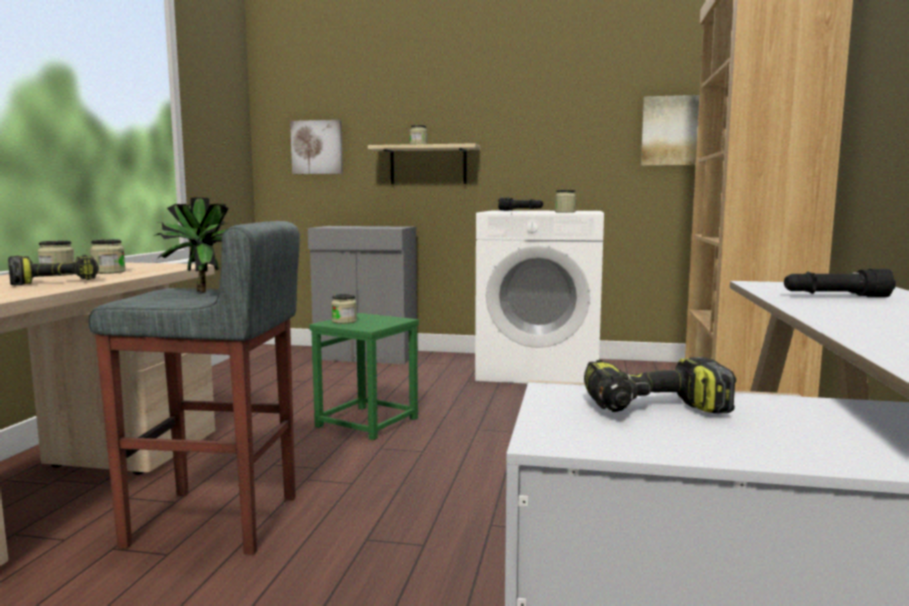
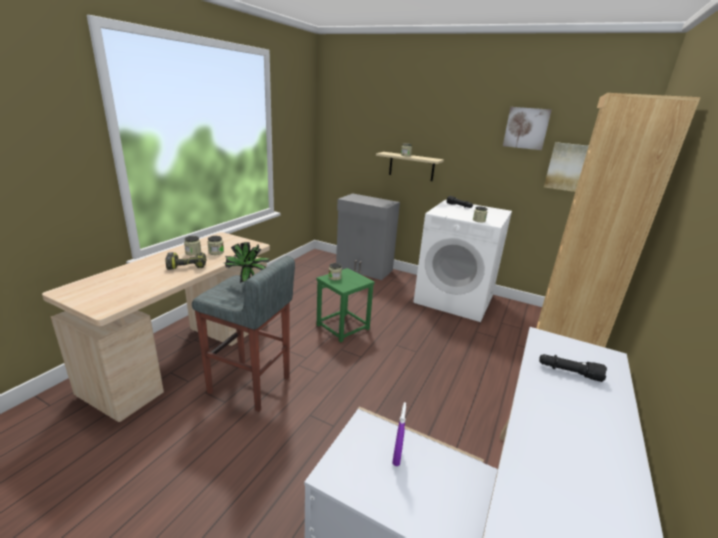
camera: 15 degrees right, 15 degrees up
(317, 147) = (350, 146): picture -> picture (526, 128)
(654, 409) = (397, 457): power drill -> purple spray bottle

